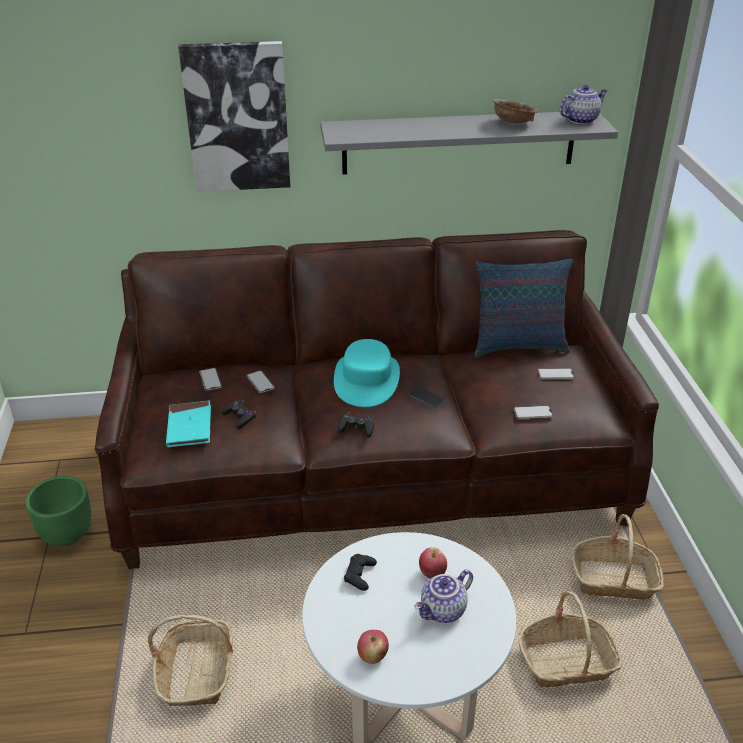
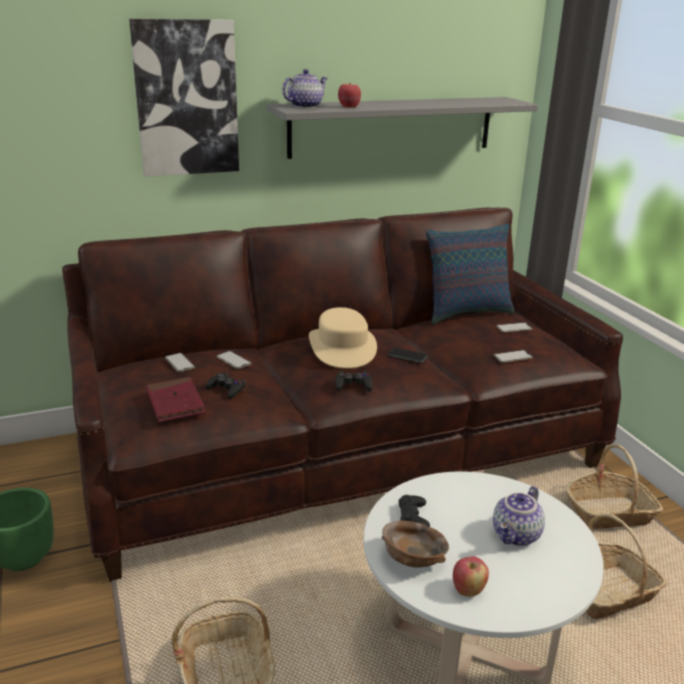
camera: 15 degrees left, 10 degrees down
(189, 427) = (175, 403): turquoise book -> red book
(367, 380) = (342, 347): turquoise hat -> beige hat
(432, 573) = (486, 504): apple -> apple (349, 107)
(513, 123) = (444, 102): brown bowl -> brown bowl (413, 559)
(581, 120) = (500, 100): teapot -> teapot (305, 106)

